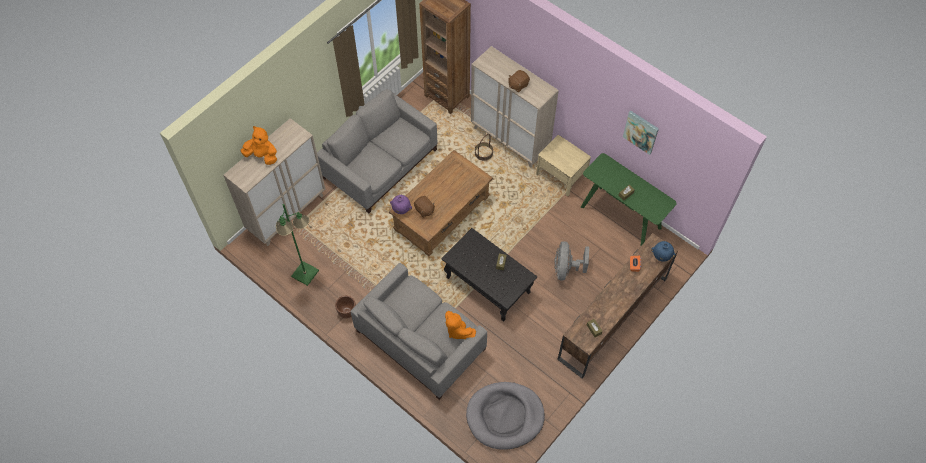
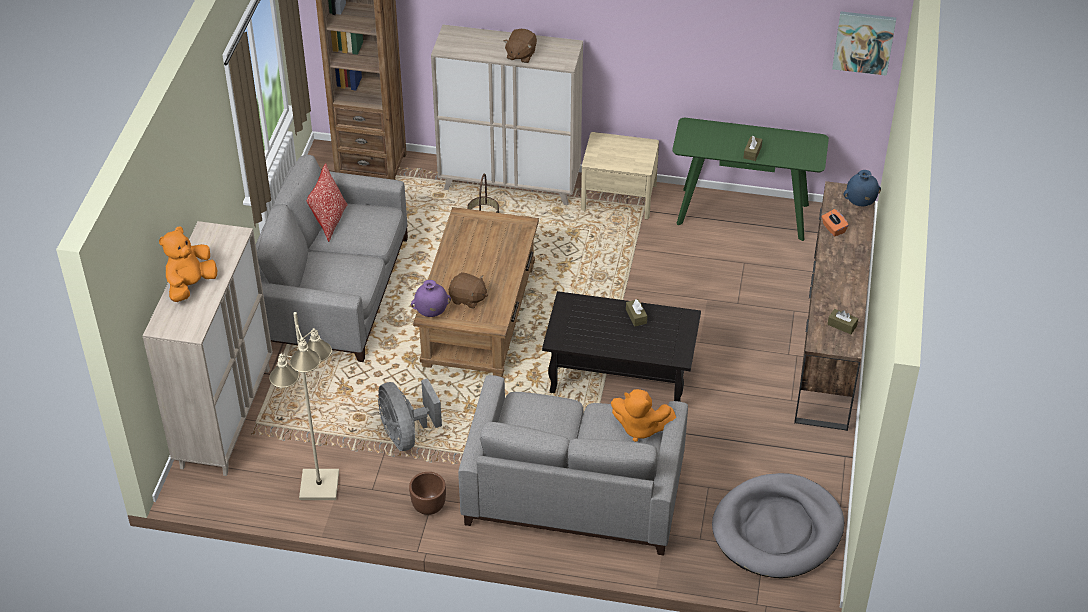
camera: 30 degrees left, 15 degrees down
(262, 156) = (190, 285): orange plush toy -> orange plush toy turned 45 degrees counterclockwise
(304, 273) = (318, 486): green floor lamp -> beige floor lamp
(389, 129) = (330, 222): none -> pillow
(566, 269) = (717, 307): grey fan -> grey fan (406, 434)
(641, 132) = (741, 39): picture -> picture (863, 42)

